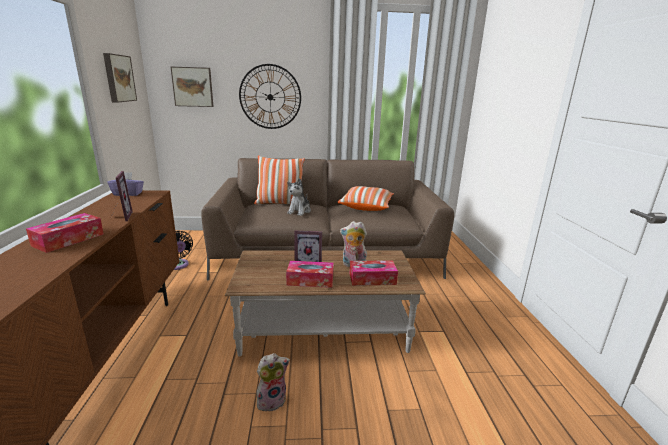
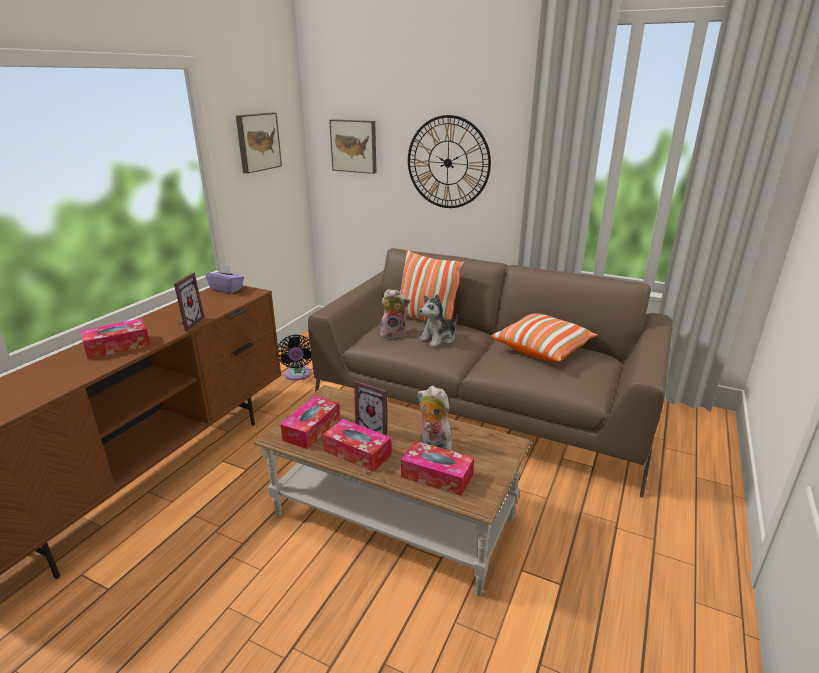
camera: 30 degrees right, 5 degrees up
(263, 276) = (312, 429): none -> tissue box
(272, 400) = (269, 586): plush toy -> plush toy (394, 334)

